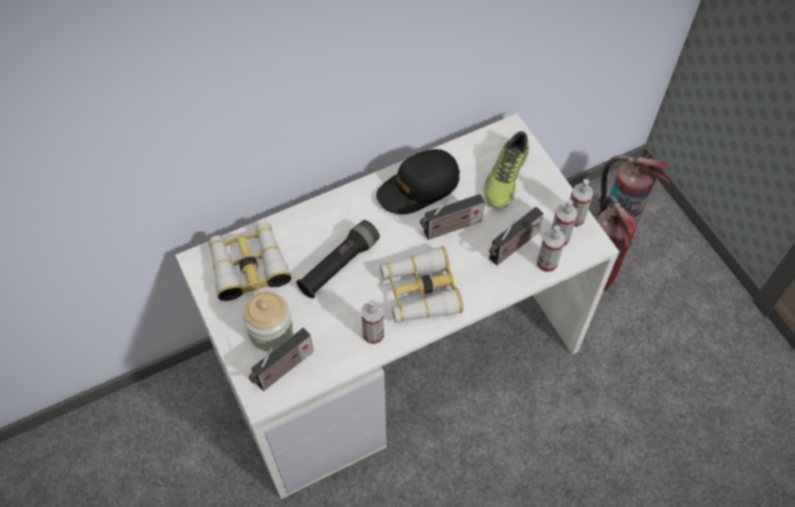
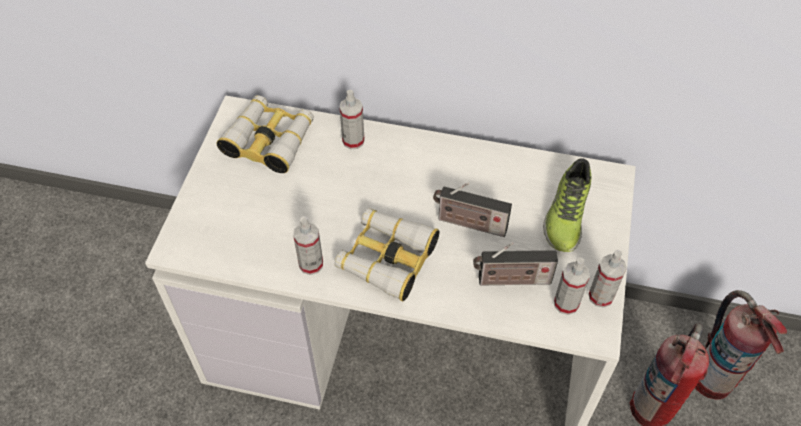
camera: 40 degrees right, 5 degrees down
(271, 331) = (233, 202): jar -> none
(283, 370) = (211, 239): radio -> none
(338, 265) = (340, 188): black flashlight -> none
(418, 187) = (474, 171): black cap -> none
(505, 177) = (566, 214): shoe -> shoe turned 45 degrees counterclockwise
(547, 263) = (531, 317): spray bottle -> spray bottle (353, 141)

